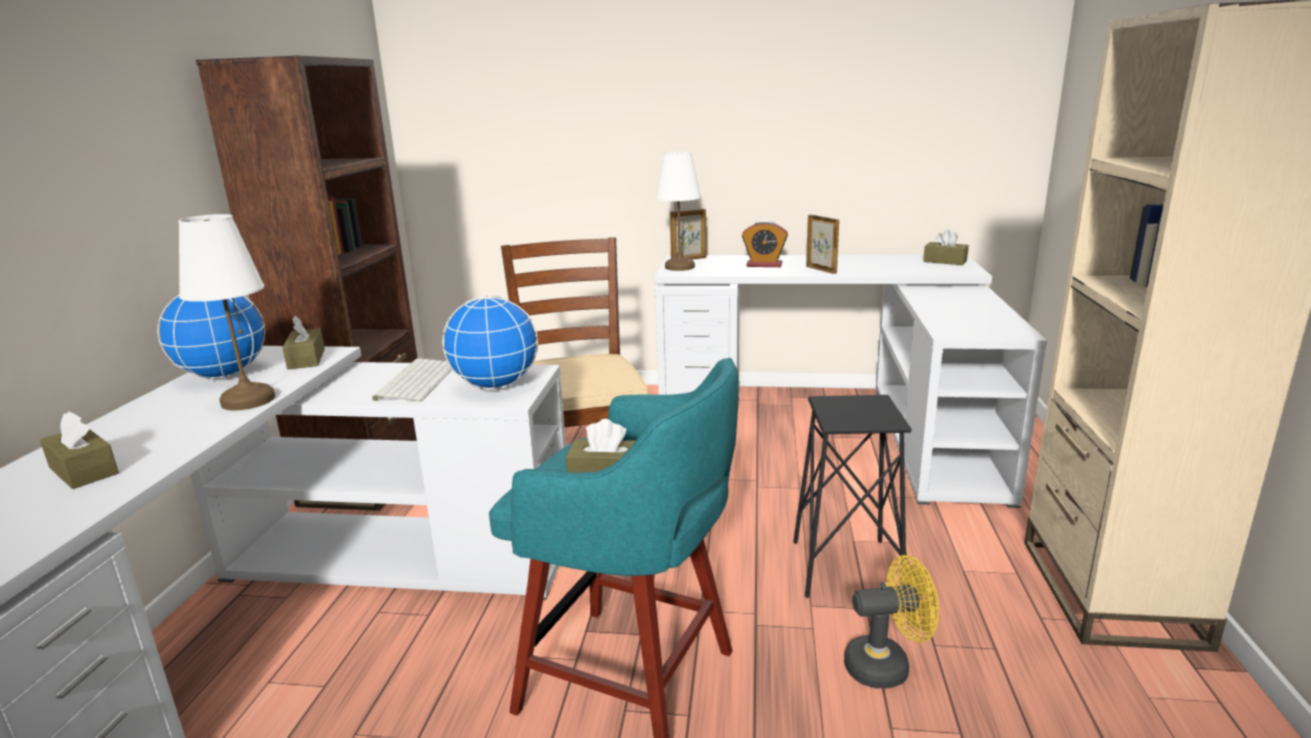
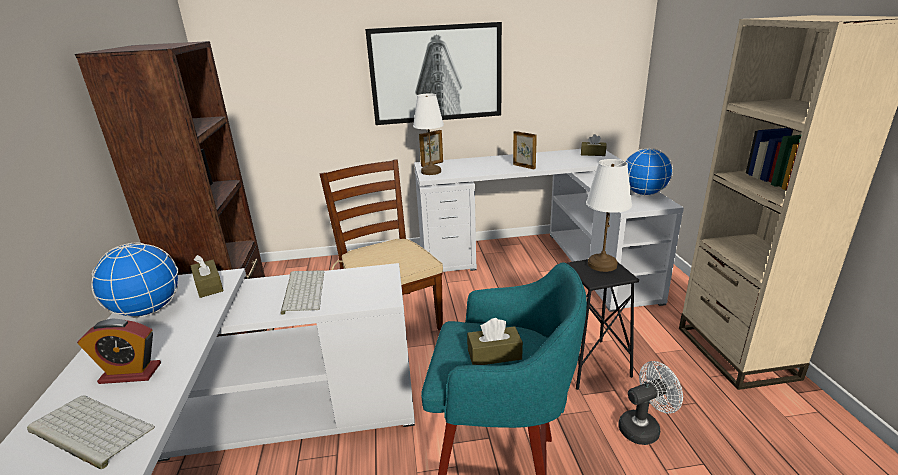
camera: 15 degrees left, 5 degrees up
(83, 471) = (88, 430): brown tissue box -> keyboard
(247, 401) = (187, 334): white table lamp -> white table lamp (602, 265)
(495, 386) = (365, 288): globe -> globe (643, 194)
(705, 127) = (436, 74): none -> picture
(764, 265) = (485, 165): alarm clock -> alarm clock (130, 373)
(886, 666) = (644, 427): yellow fan -> white fan

